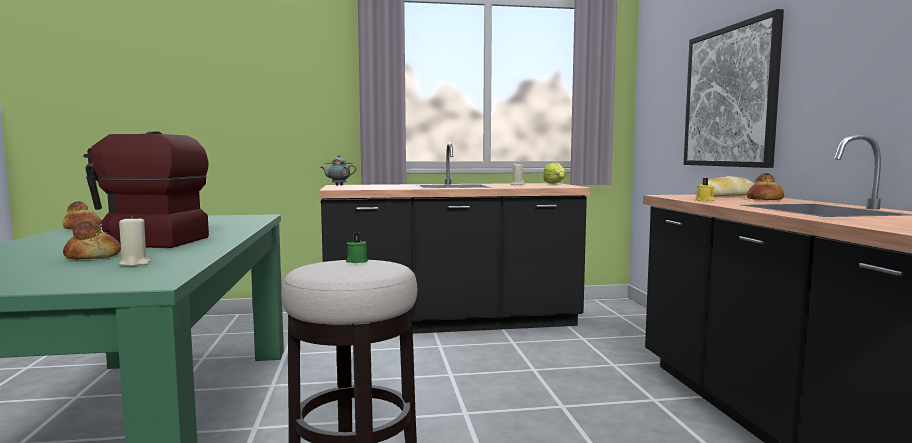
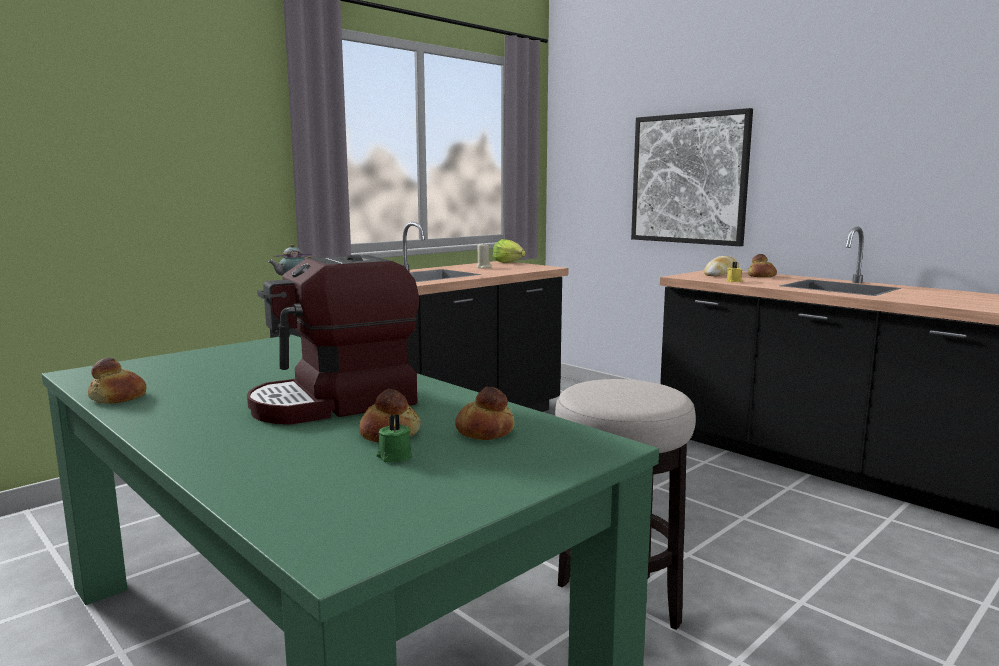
camera: 35 degrees left, 5 degrees up
(135, 263) = (484, 431): beige candle -> bread
(356, 261) = (611, 384): green candle -> green candle (394, 457)

